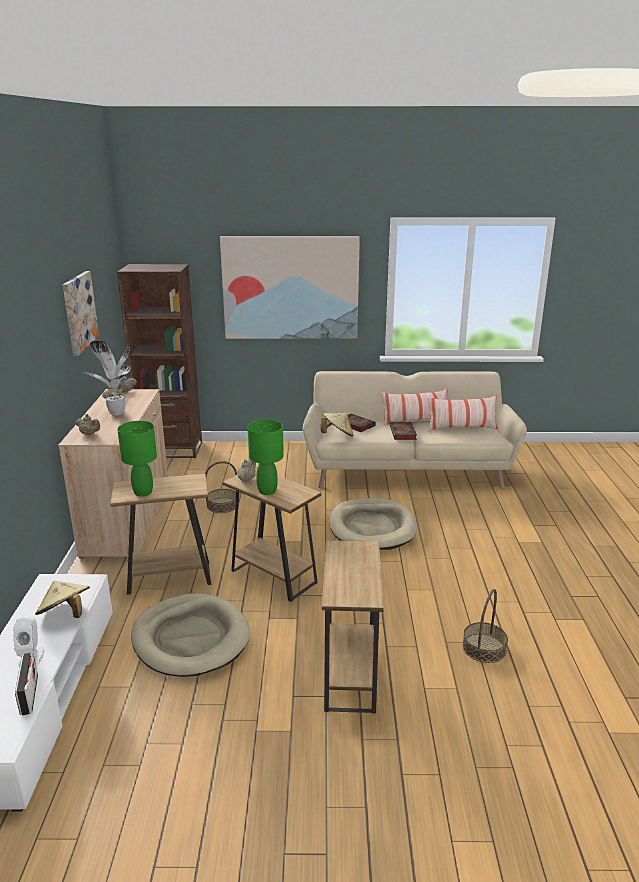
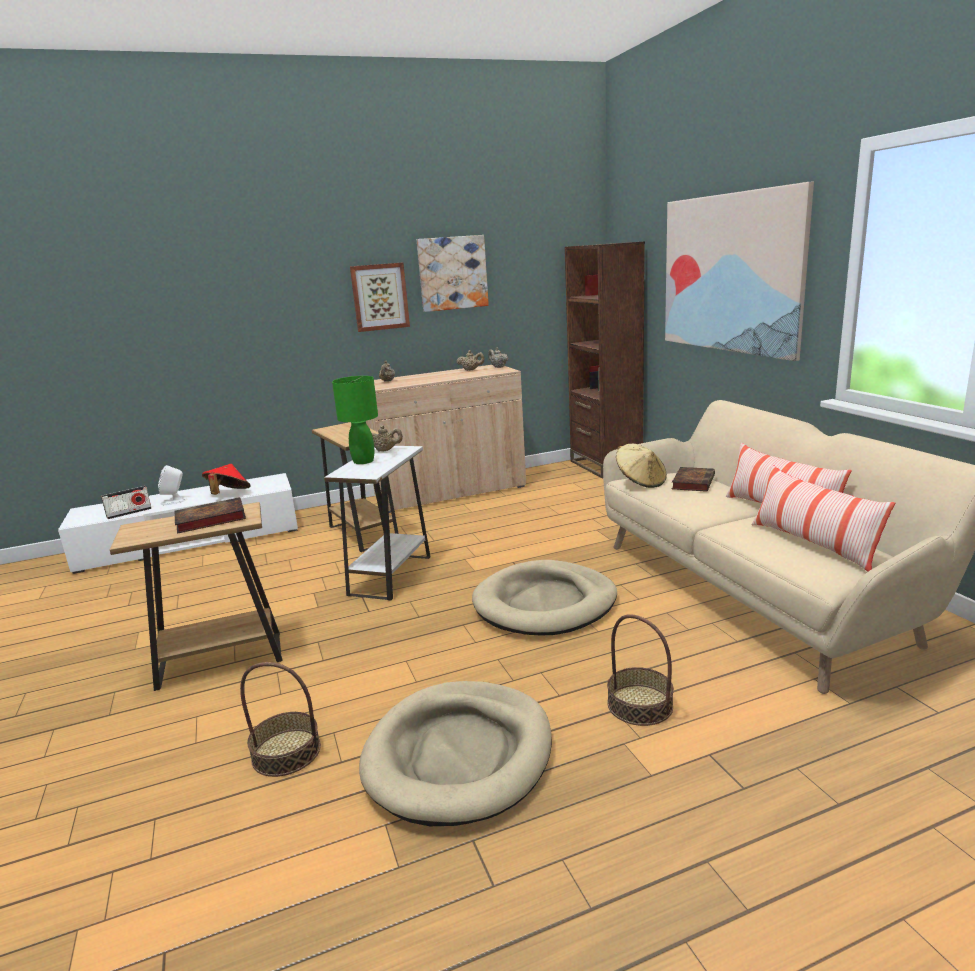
camera: 70 degrees right, 5 degrees down
(54, 350) = (380, 297): none -> picture
(65, 615) = (228, 494): beige hat -> red hat
(116, 413) = (441, 376): potted plant -> none
(143, 492) = (336, 431): green table lamp -> none
(191, 638) = (271, 568): beige dog bed -> beige dog bed (459, 755)
(222, 505) = (514, 516): basket -> basket (639, 705)
(273, 576) = (390, 575): brown side table -> white side table
(403, 433) = (713, 512): book -> book (209, 520)

